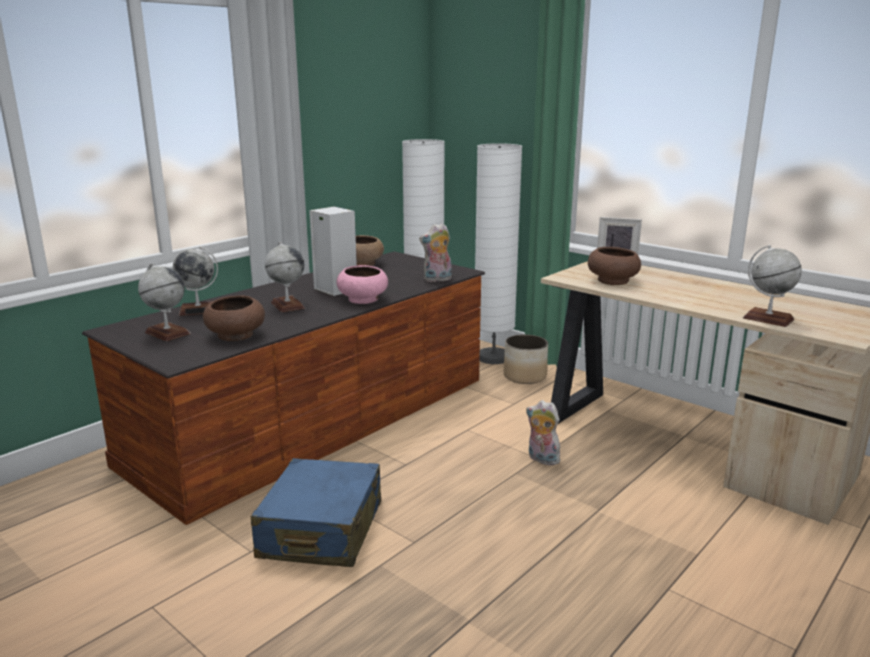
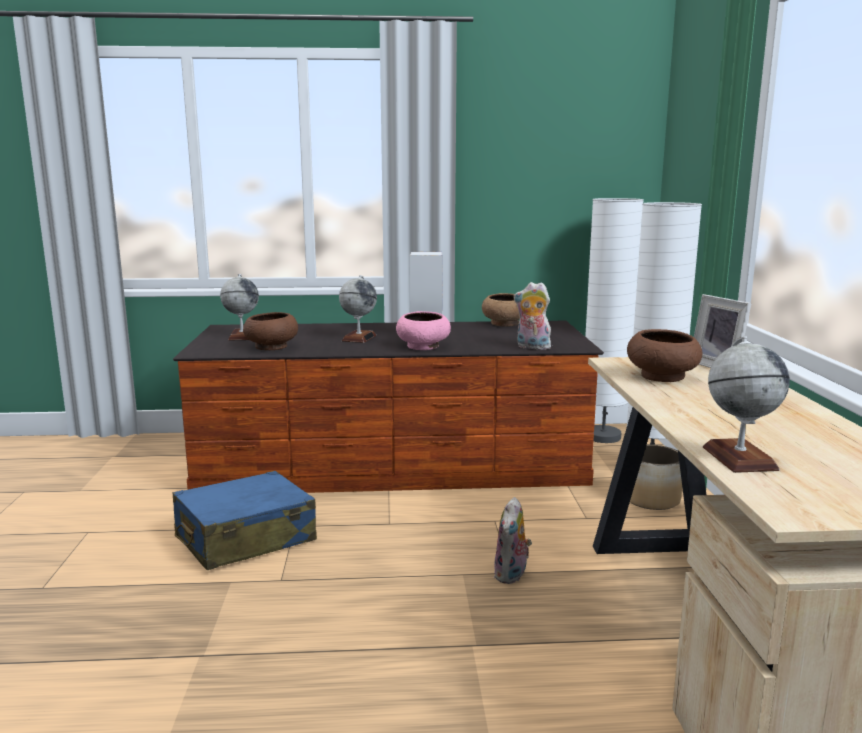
camera: 45 degrees right, 5 degrees down
(198, 310) = (299, 328): globe -> none
(541, 459) = (512, 575): plush toy -> plush toy turned 150 degrees counterclockwise

